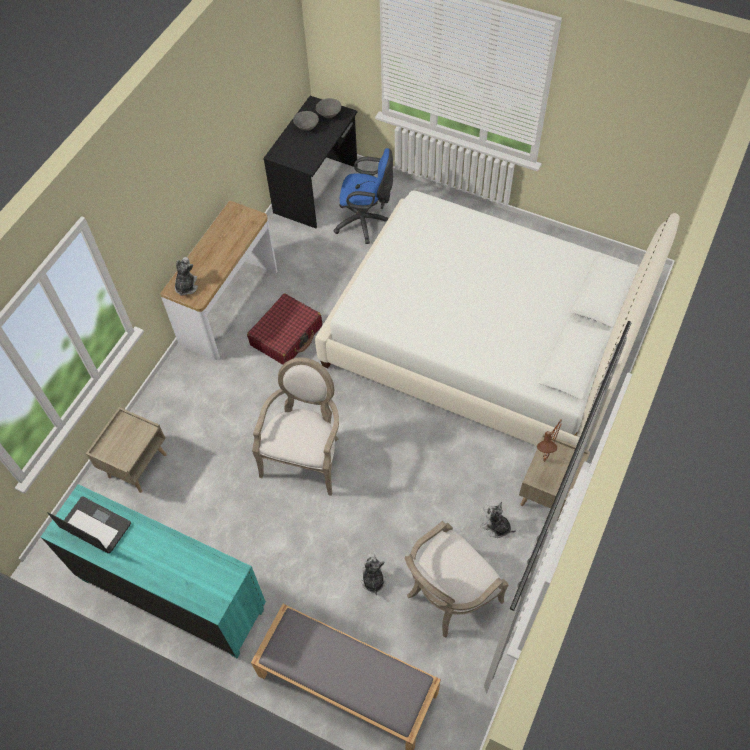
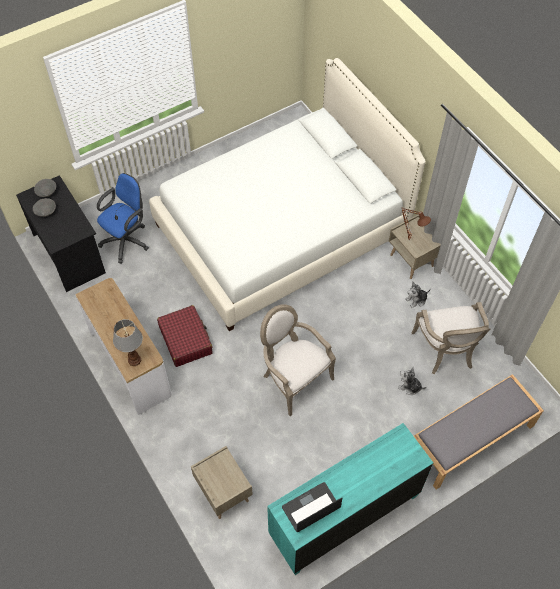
camera: 60 degrees left, 0 degrees up
(186, 286) = (134, 360): plush toy -> table lamp

